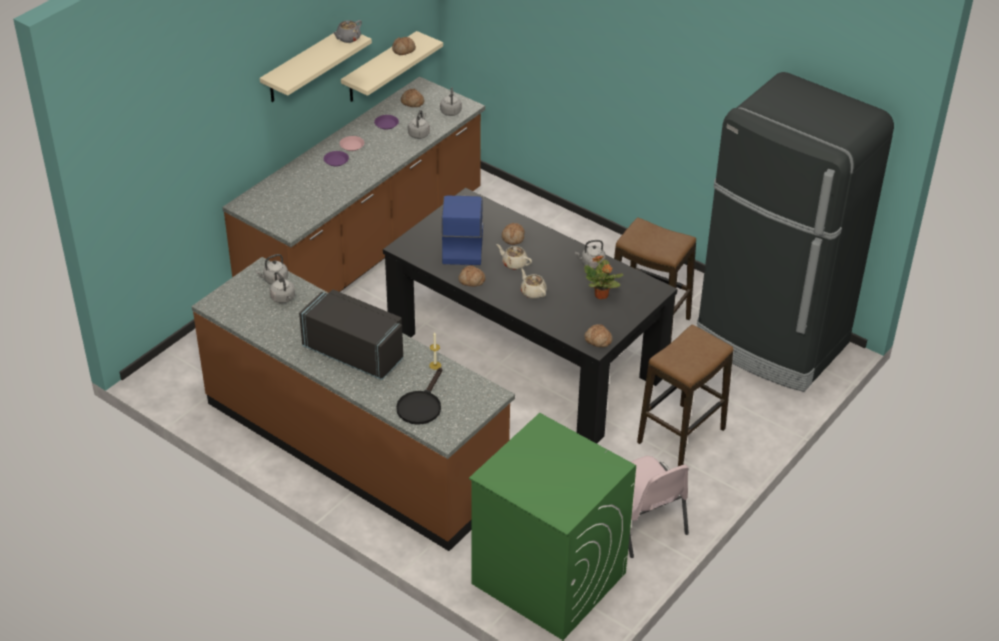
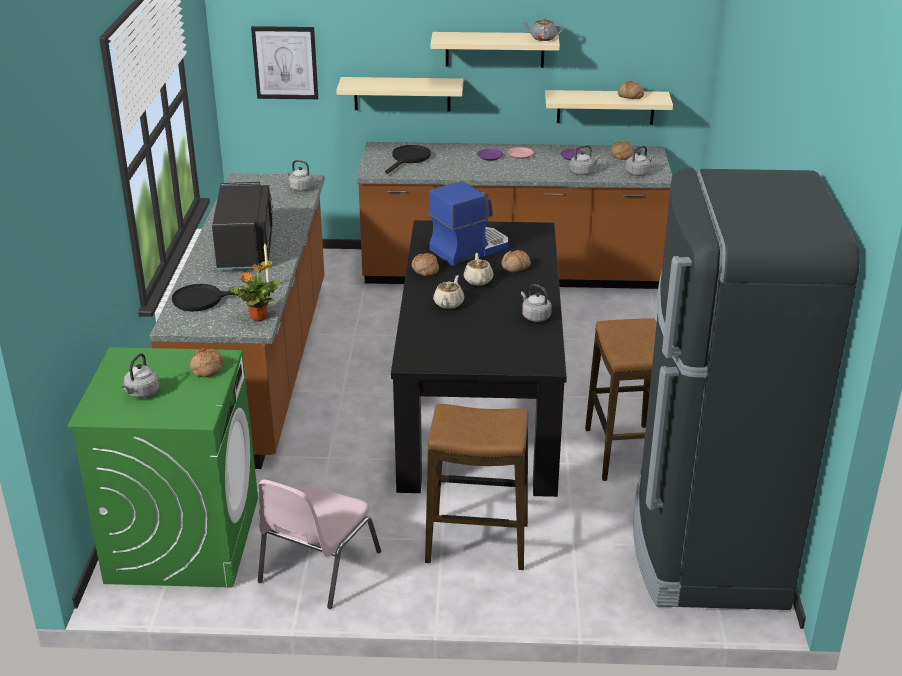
camera: 55 degrees right, 10 degrees down
(151, 175) = (285, 62): none -> picture
(243, 146) = (402, 94): none -> beige shelf
(283, 298) = (280, 199): grey kettle -> grey kettle (141, 393)
(288, 201) = (408, 159): none -> black frying pan
(597, 340) = (421, 360): bread -> bread (206, 368)
(601, 295) = (493, 338): potted plant -> potted plant (258, 317)

